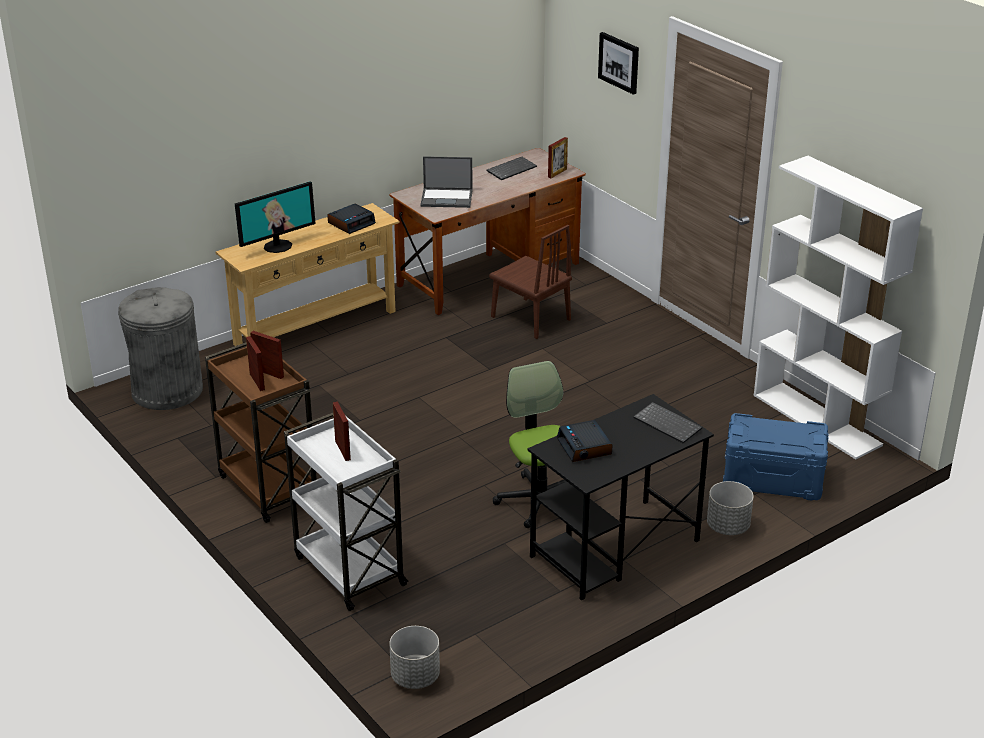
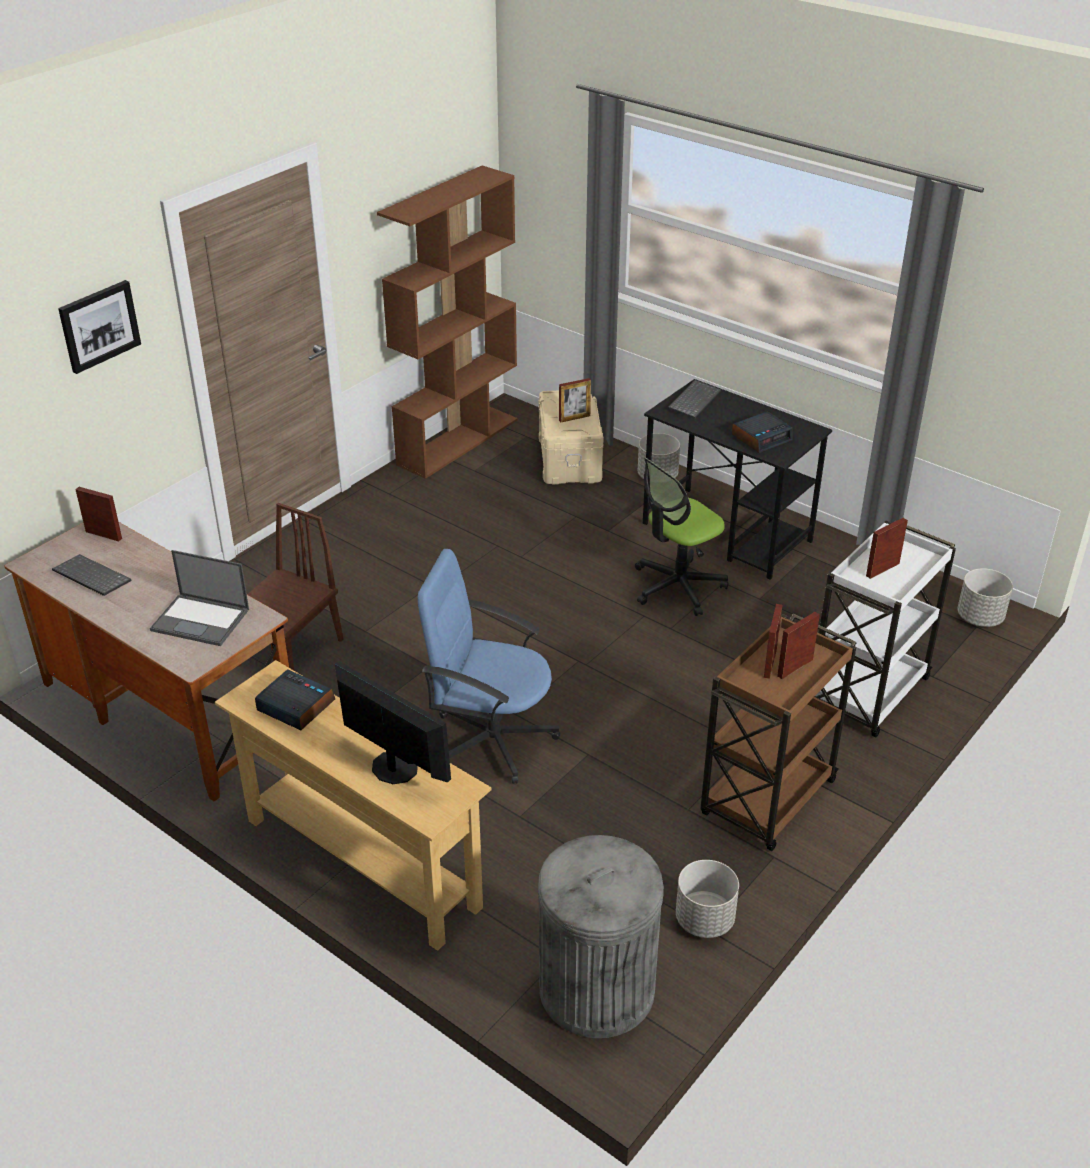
camera: 105 degrees left, 5 degrees up
(186, 437) = (704, 920): none -> grey planter
(397, 384) = (491, 739): none -> blue office chair
(447, 198) = (201, 620): laptop -> laptop turned 120 degrees clockwise
(770, 436) = (574, 418): none -> picture frame
(772, 479) = (570, 459): blue storage box -> beige storage box
(817, 420) = (458, 441): white bookcase -> brown bookcase

